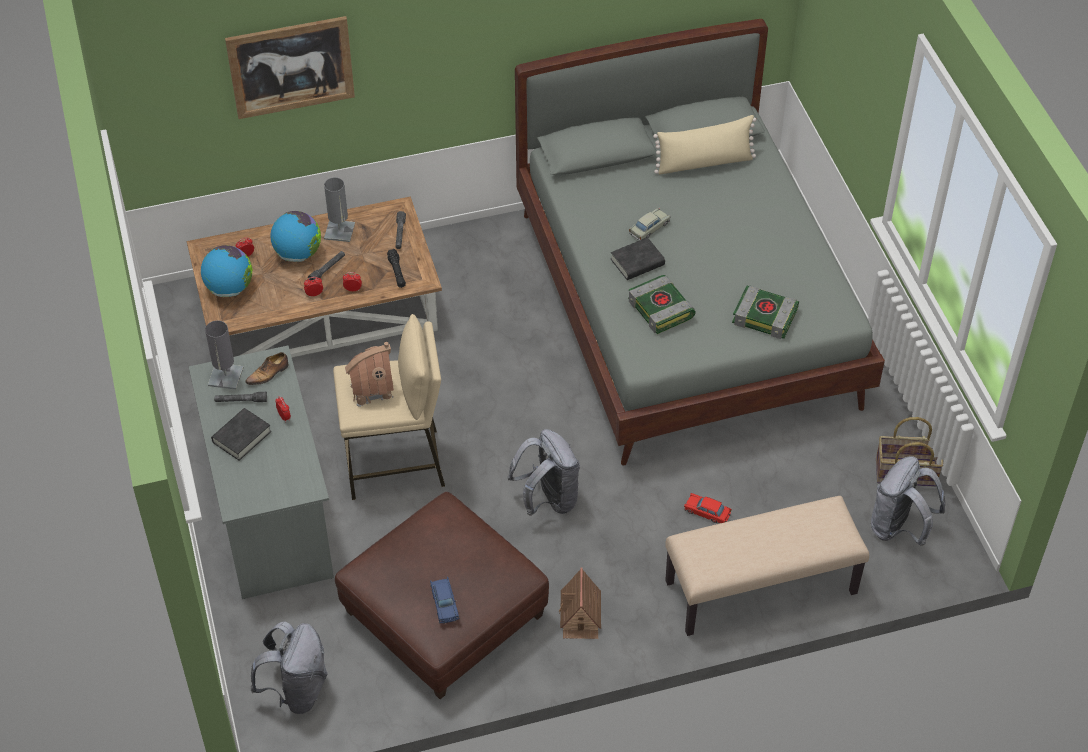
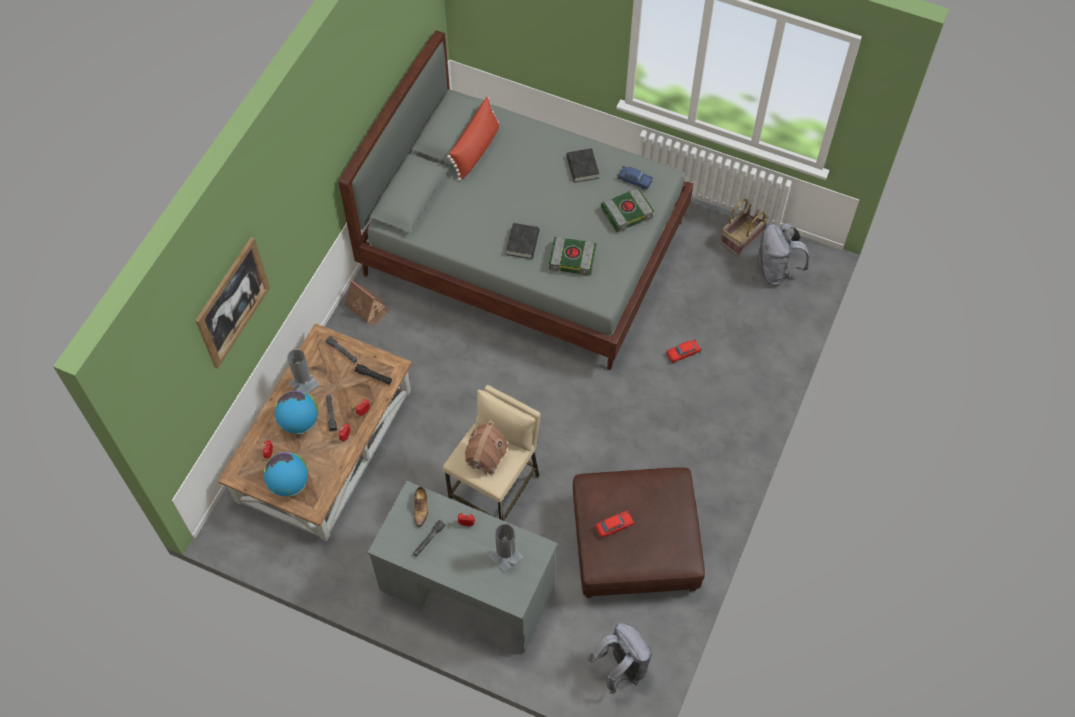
camera: 50 degrees left, 10 degrees up
(225, 376) = (398, 535): grey table lamp -> grey table lamp (506, 557)
(241, 437) = (460, 560): black book -> black book (582, 167)
(415, 554) = (614, 526): none -> red toy car
(444, 603) = (665, 536): blue toy car -> blue toy car (634, 180)
(548, 499) = (600, 427): grey backpack -> none
(580, 615) = (698, 472): toy house -> toy house (367, 308)
(649, 228) = (501, 217): beige toy car -> none
(704, 163) = (476, 150): beige pillow -> red pillow
(760, 589) = (758, 368): beige bench -> none

